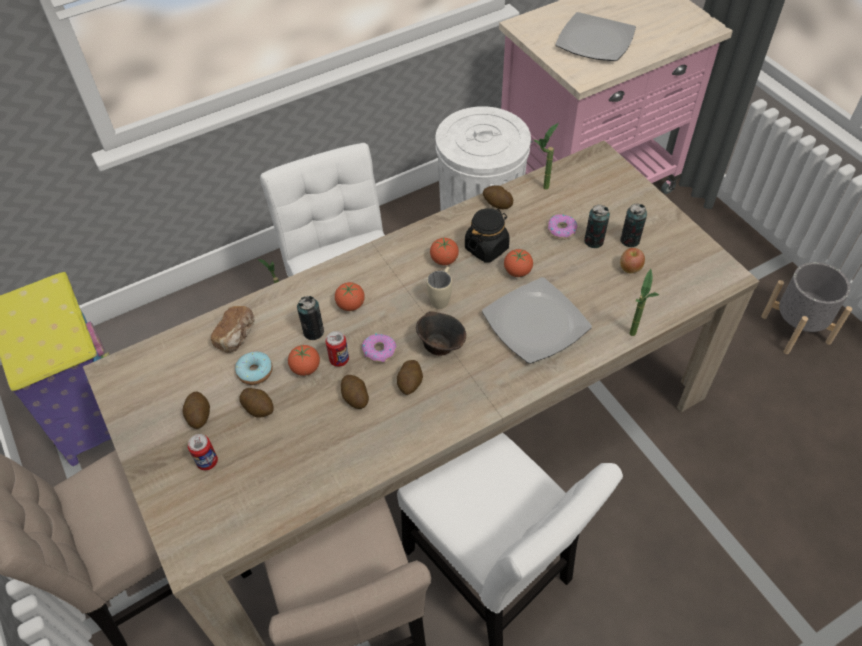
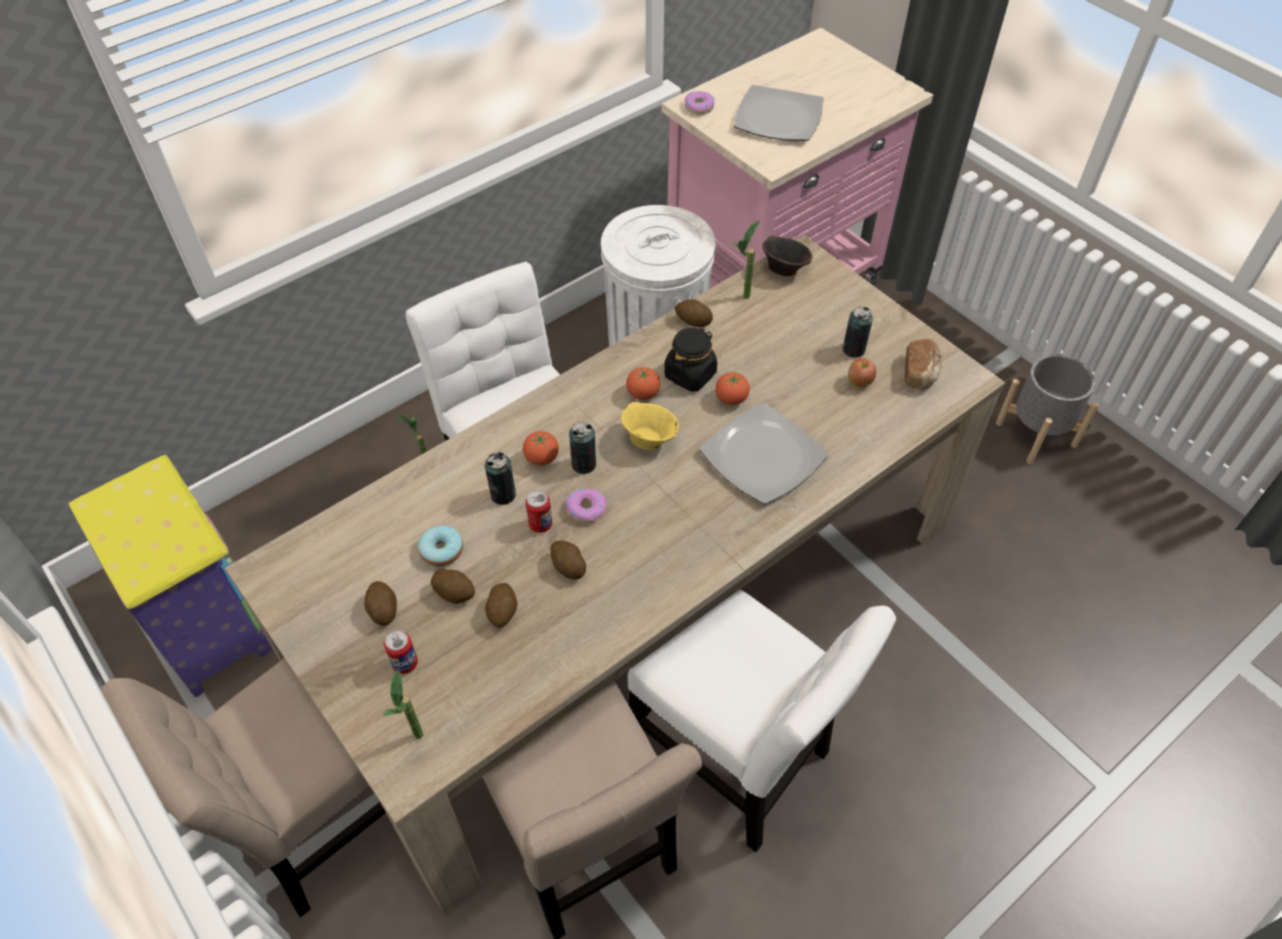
camera: 10 degrees left, 0 degrees up
(237, 336) = (411, 510): bread -> bread (920, 373)
(305, 368) = (502, 539): tomato -> none
(410, 383) = (630, 543): potato -> potato (502, 612)
(440, 344) = (657, 493): brown bowl -> brown bowl (784, 269)
(442, 298) = (648, 438): beige mug -> yellow bowl
(561, 230) = (773, 345): donut -> donut (698, 107)
(594, 241) = (812, 355): can -> can (584, 464)
(633, 339) = (877, 463): potted plant -> potted plant (419, 744)

